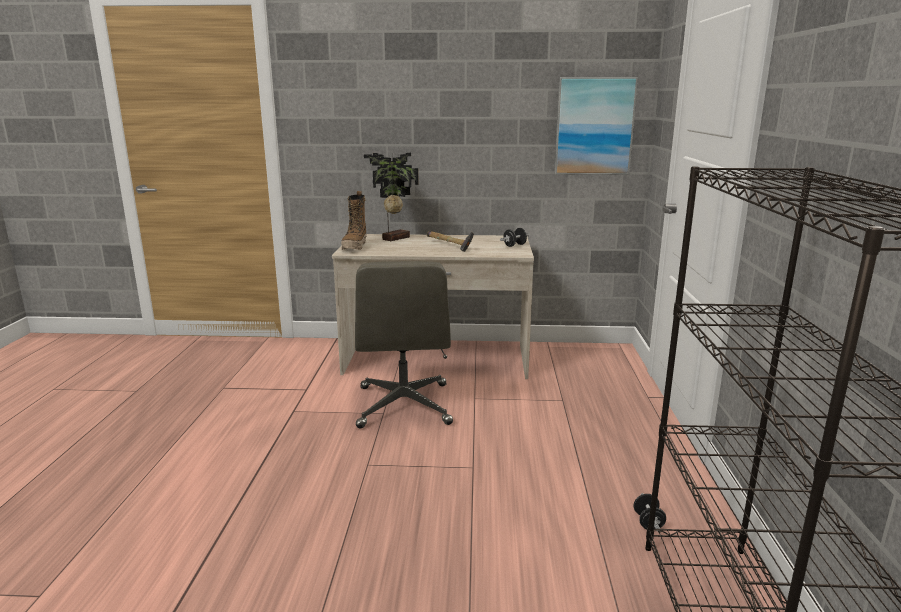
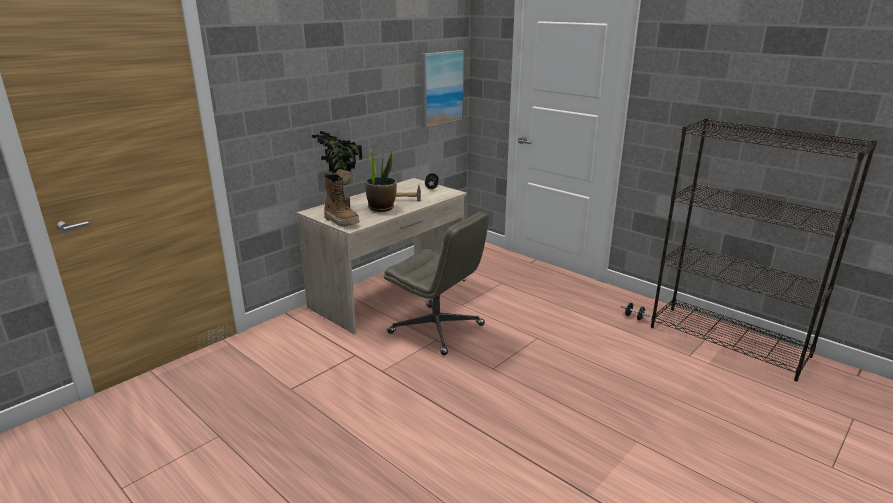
camera: 50 degrees left, 5 degrees up
(415, 247) = (381, 208): none -> potted plant

